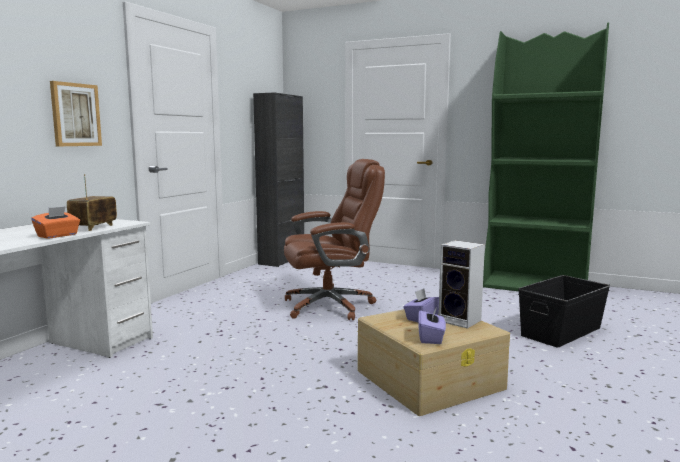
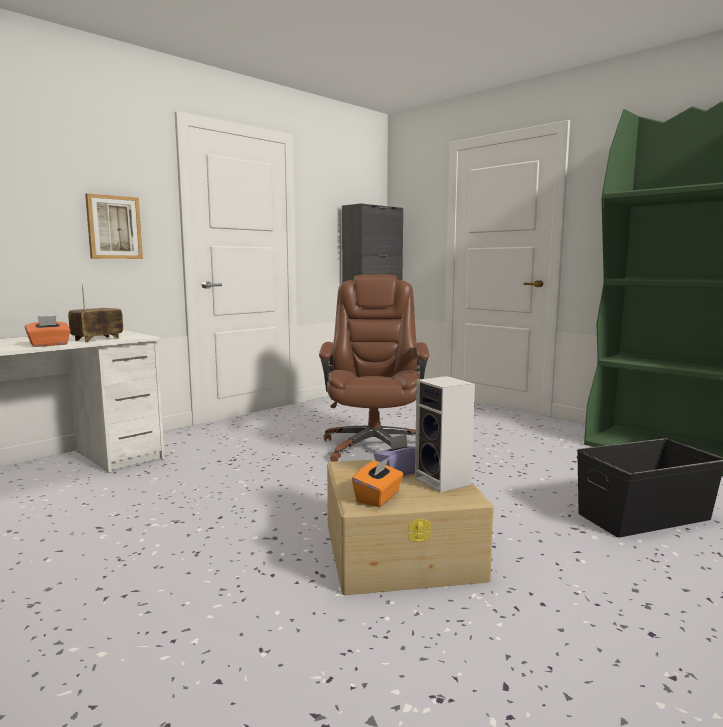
camera: 20 degrees right, 0 degrees up
(331, 306) = (374, 446): brown office chair -> brown office chair turned 90 degrees counterclockwise
(431, 338) = (378, 498): purple tissue box -> orange tissue box

